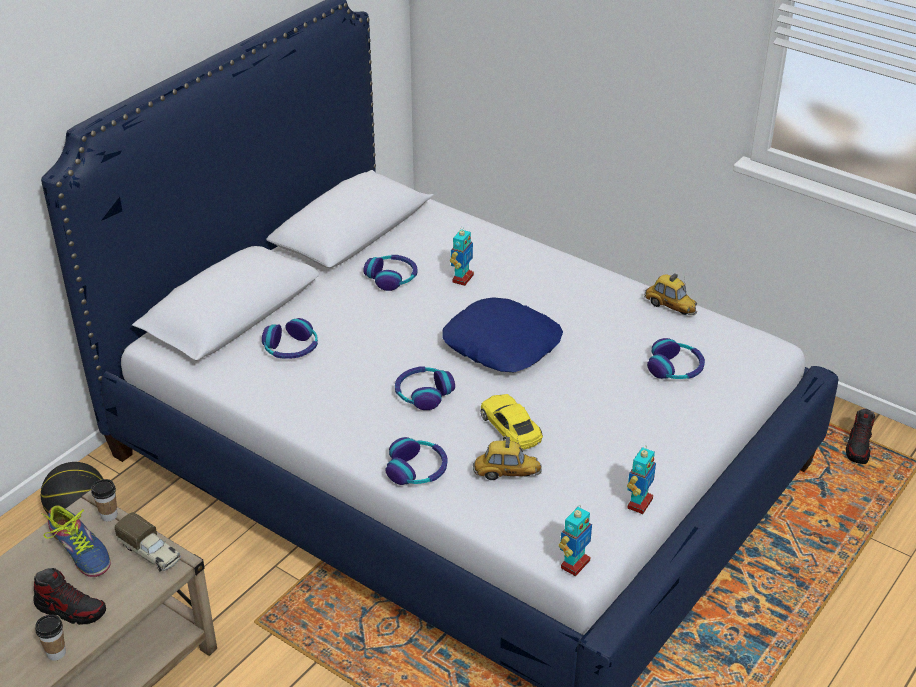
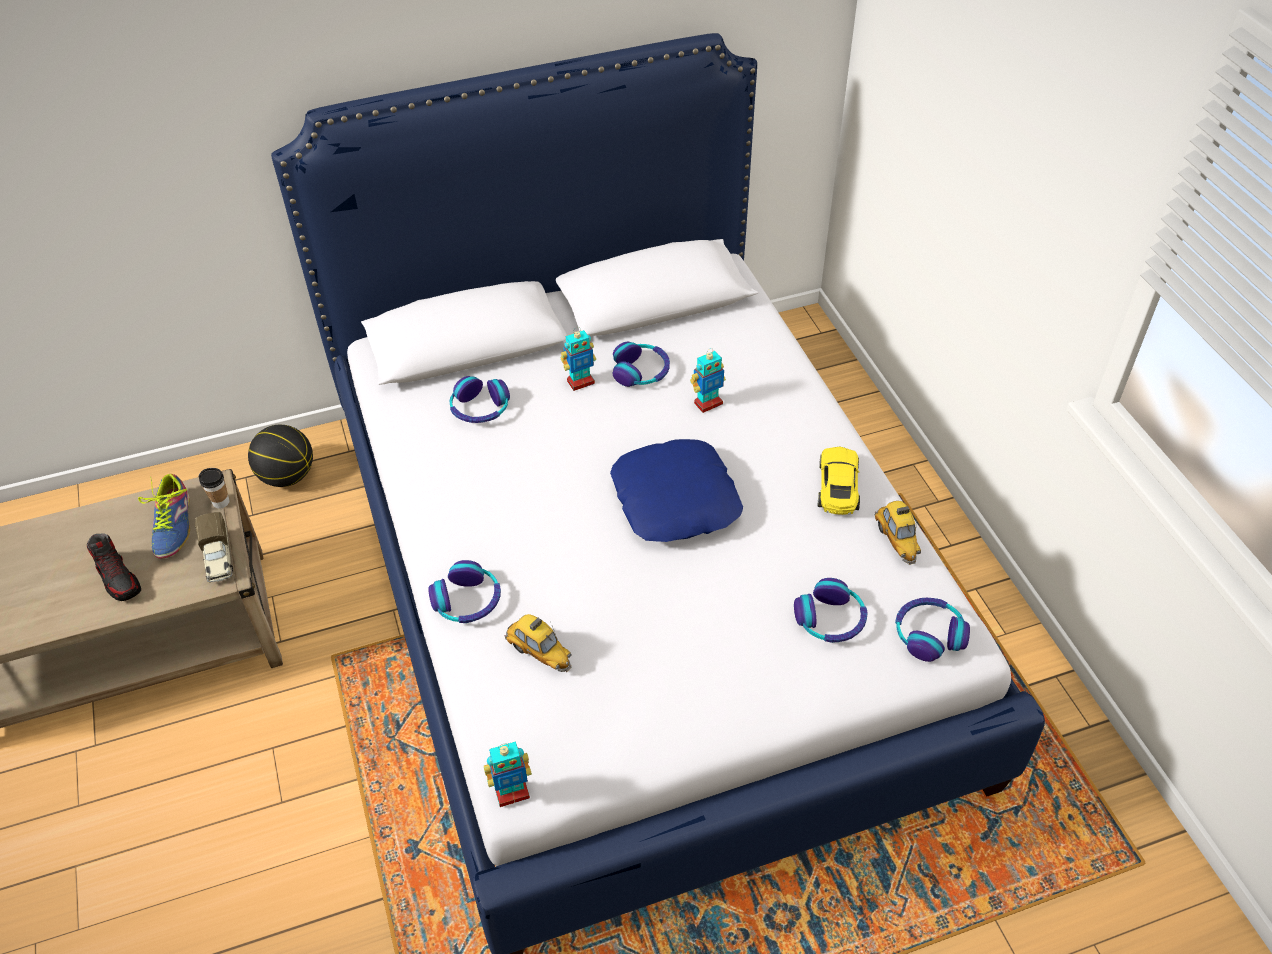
camera: 35 degrees right, 10 degrees up
(56, 653) = (74, 614): cup -> none
(423, 393) = (549, 518): headphones -> headphones (929, 634)
(511, 429) = (590, 603): yellow toy car -> yellow toy car (838, 487)
(639, 503) = (638, 761): toy robot -> toy robot (580, 382)
(858, 447) = (1081, 801): shoe -> none

